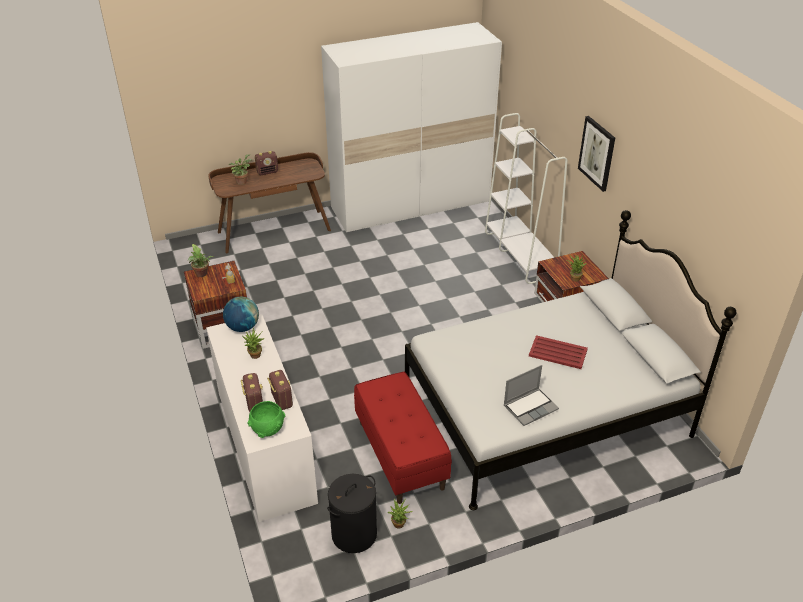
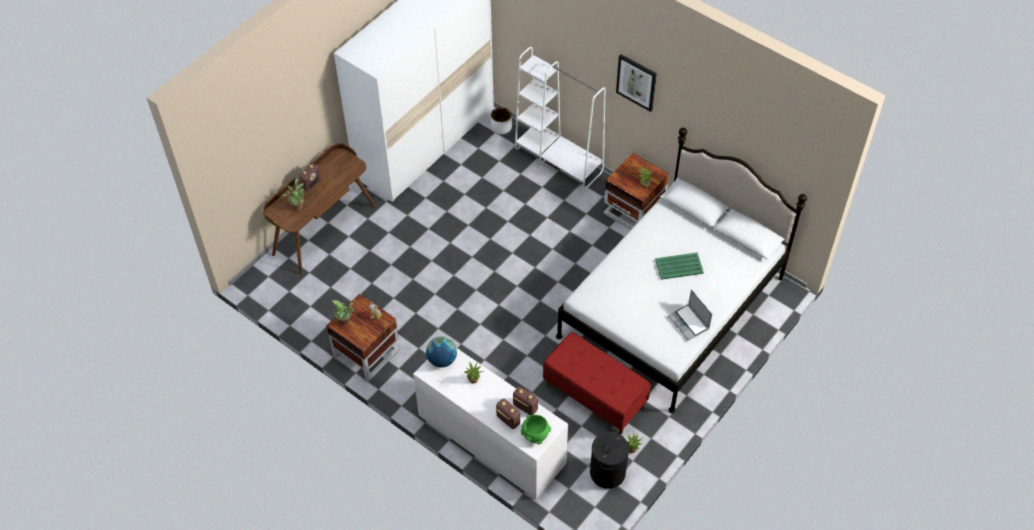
camera: 30 degrees left, 15 degrees up
(486, 215) = (501, 127): none -> white planter
(530, 407) = (689, 323): laptop -> laptop turned 120 degrees clockwise
(558, 353) = (679, 266): red tray -> green tray

